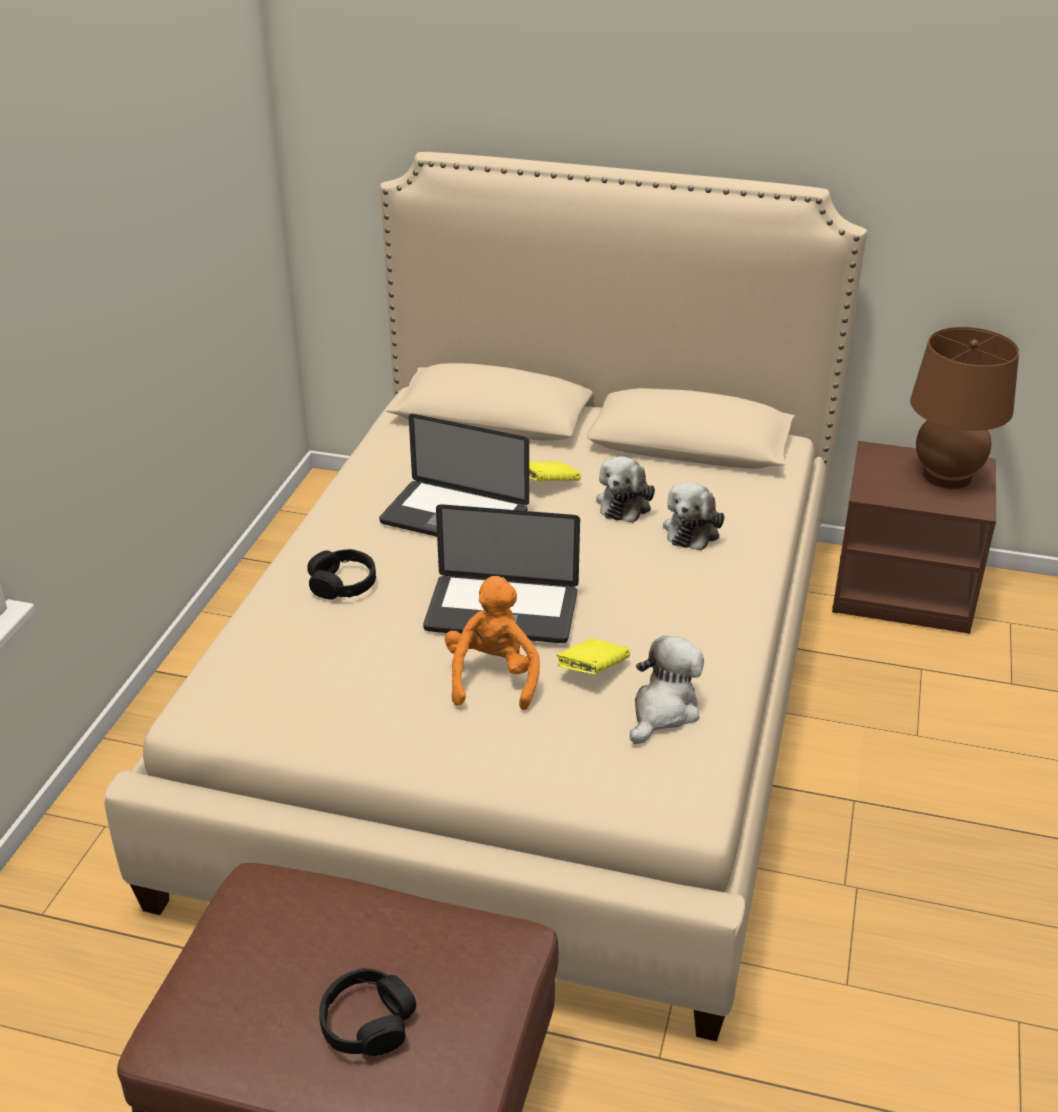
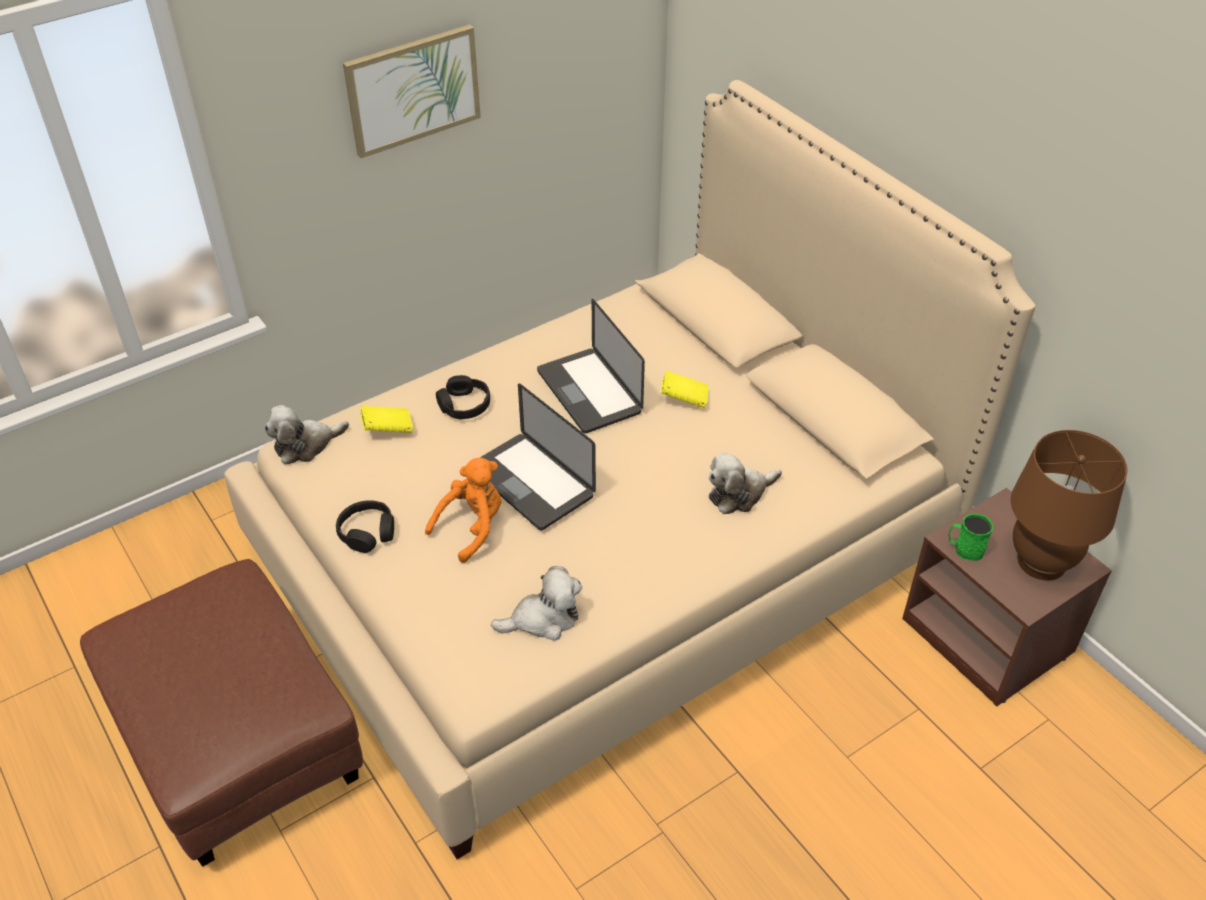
camera: 40 degrees right, 10 degrees up
(108, 240) = (413, 90): none -> picture
(367, 1023) = (192, 698): black headphones -> black headphones (367, 532)
(592, 670) = (536, 561): yellow book -> yellow book (387, 429)
(625, 503) = (719, 444): plush toy -> plush toy (306, 445)
(887, 494) = (964, 549): none -> green mug

